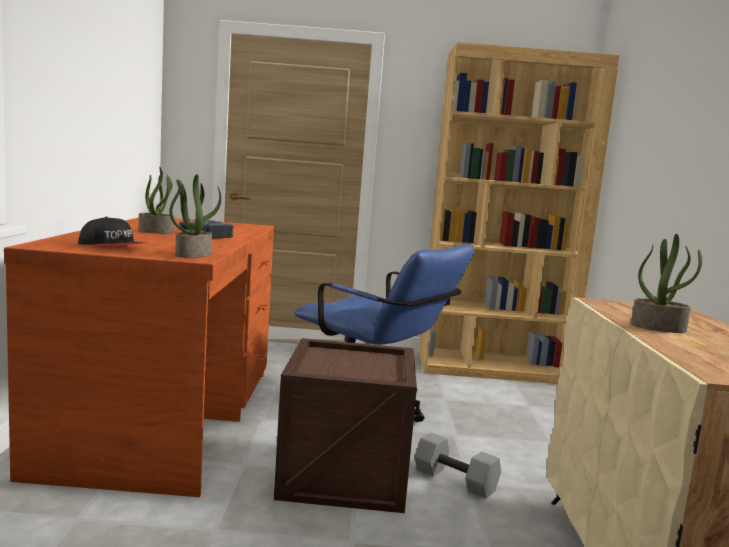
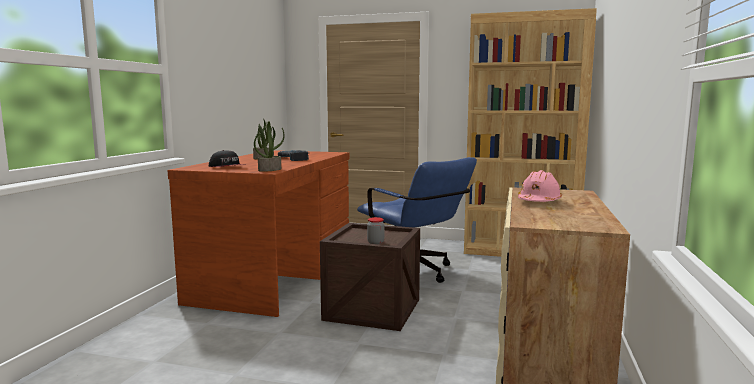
camera: 15 degrees right, 0 degrees up
(365, 375) = (375, 242): none -> jar
(456, 480) = (447, 316): grey dumbbell -> none
(658, 327) = (539, 202): potted plant -> pink hard hat

